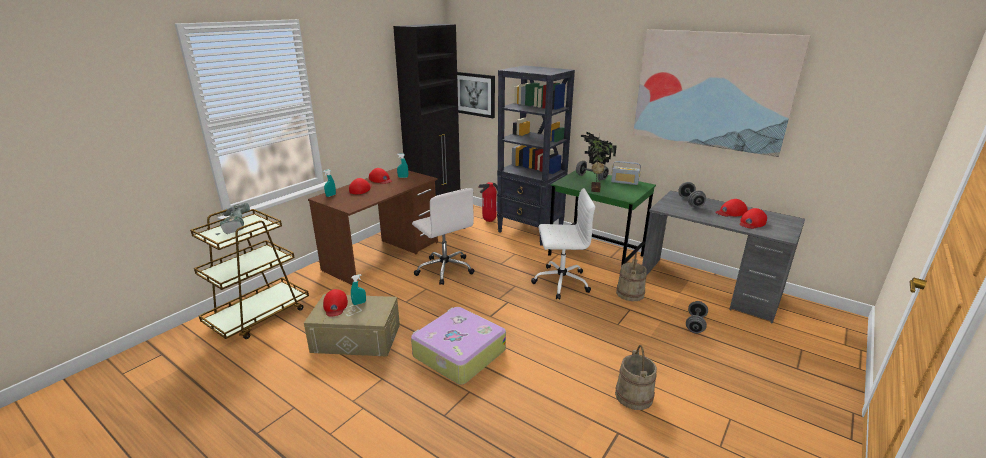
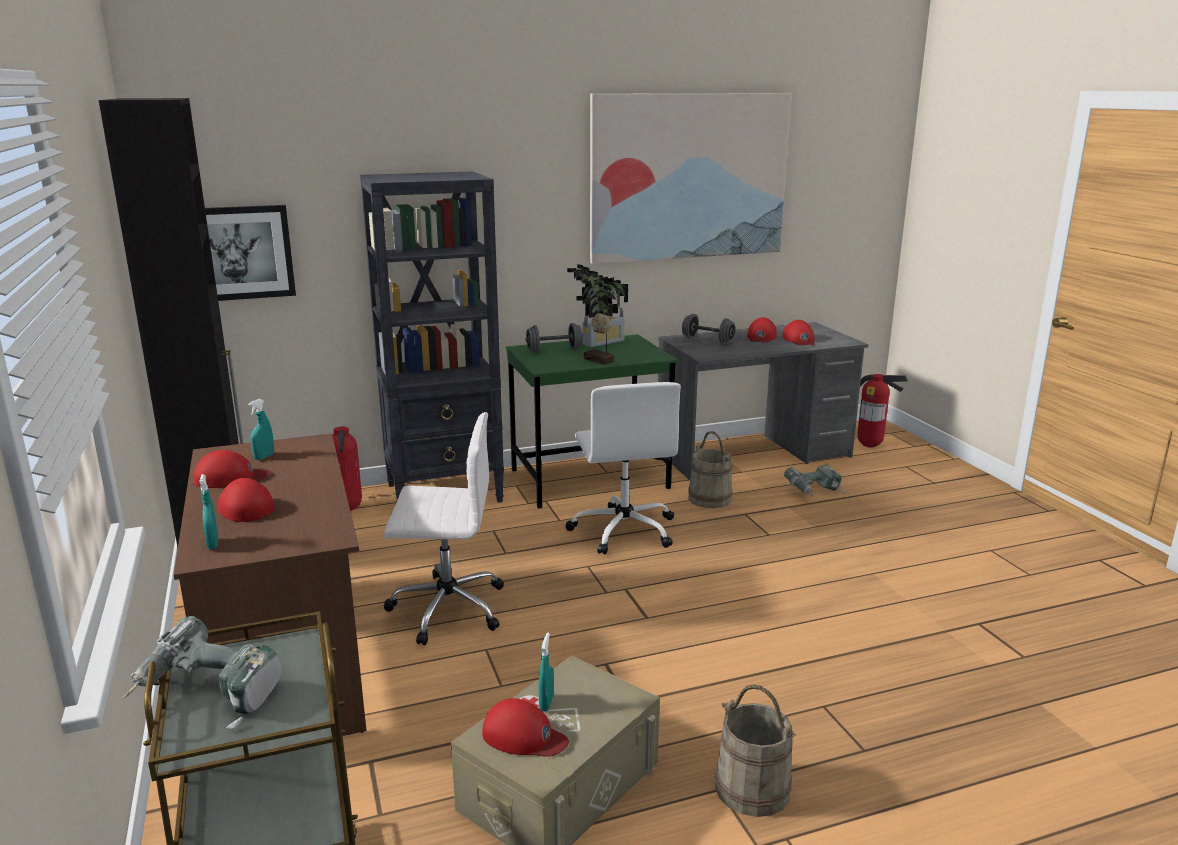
camera: 55 degrees left, 5 degrees down
(458, 353) = (718, 683): suitcase -> none
(560, 282) = (624, 530): white office chair -> white office chair turned 135 degrees clockwise
(634, 396) = (919, 585): beige bucket -> beige bucket (753, 788)
(695, 324) = (814, 492): grey dumbbell -> power drill
(805, 326) = (870, 446): none -> fire extinguisher

